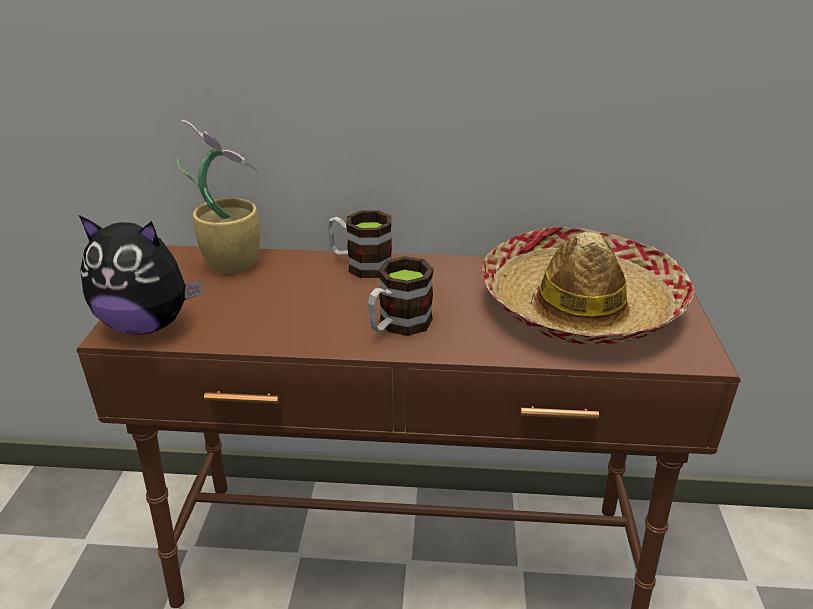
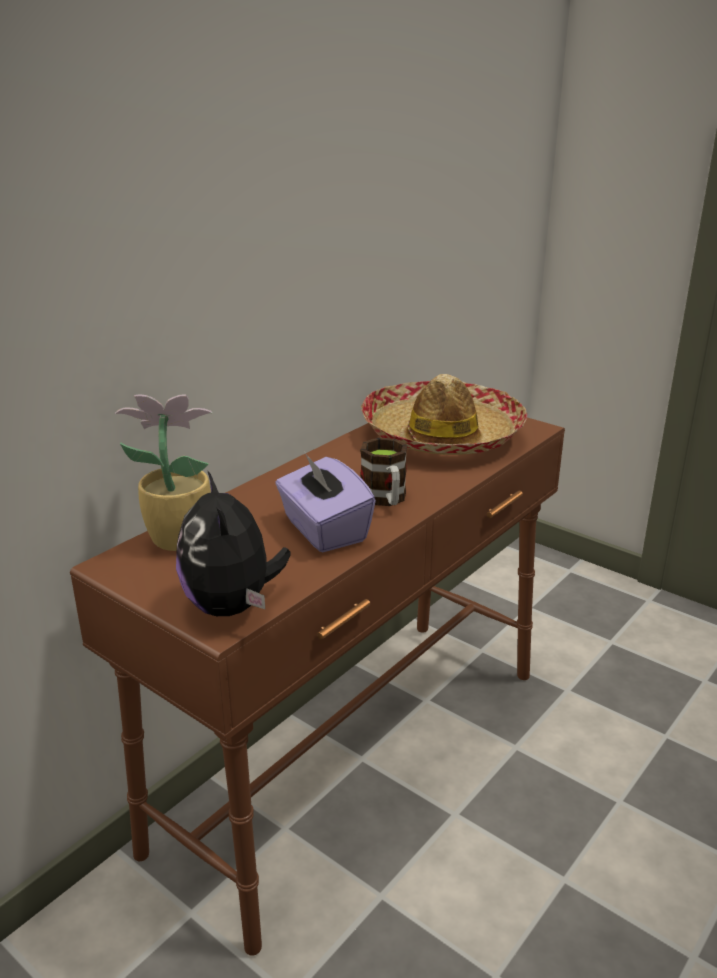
camera: 55 degrees left, 5 degrees down
(148, 325) = (233, 606): plush toy -> plush toy turned 120 degrees clockwise
(306, 316) = (323, 530): none -> purple tissue box
(360, 265) = (275, 485): mug -> none

